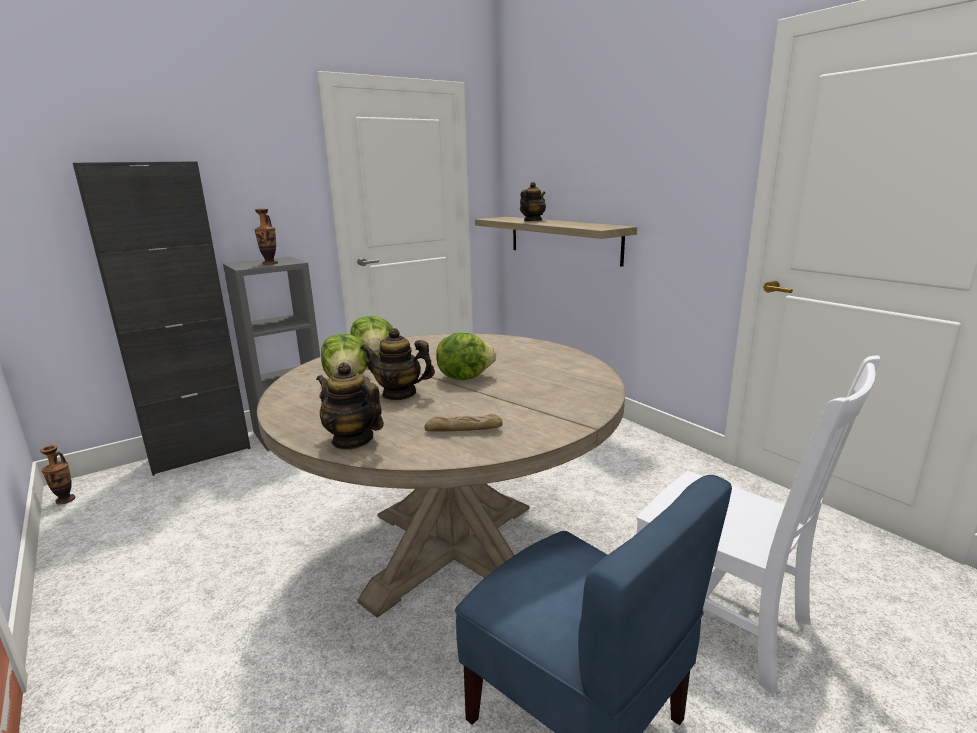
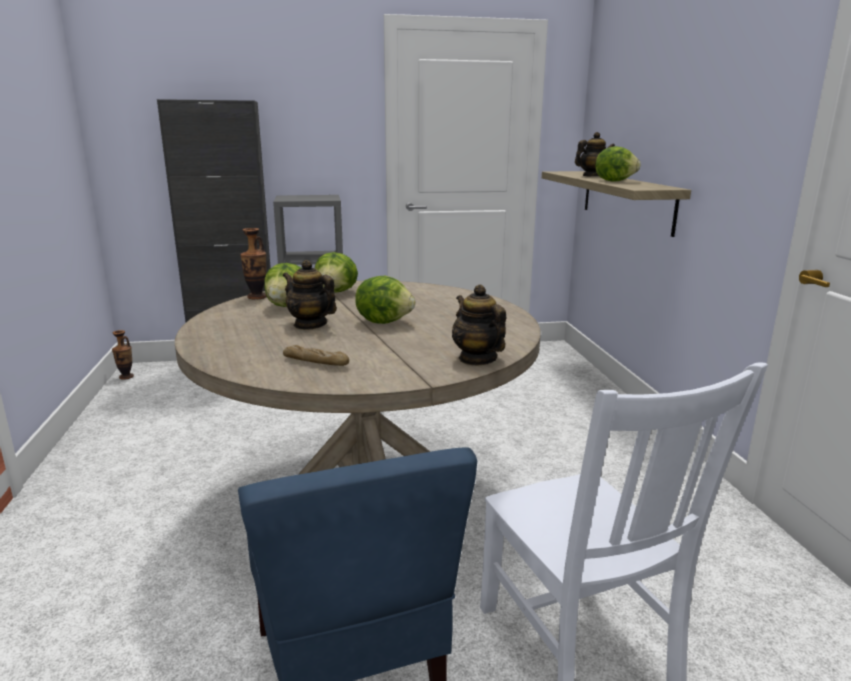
camera: 25 degrees right, 0 degrees up
(270, 263) = (309, 198): vase -> vase (257, 297)
(352, 440) = (223, 351): teapot -> teapot (477, 359)
(562, 224) = (614, 181): none -> lettuce

